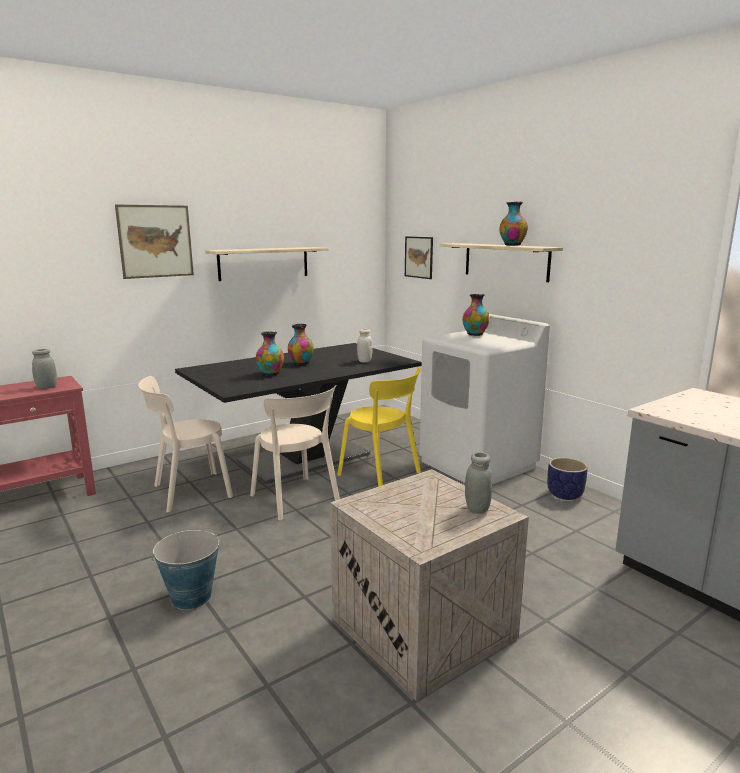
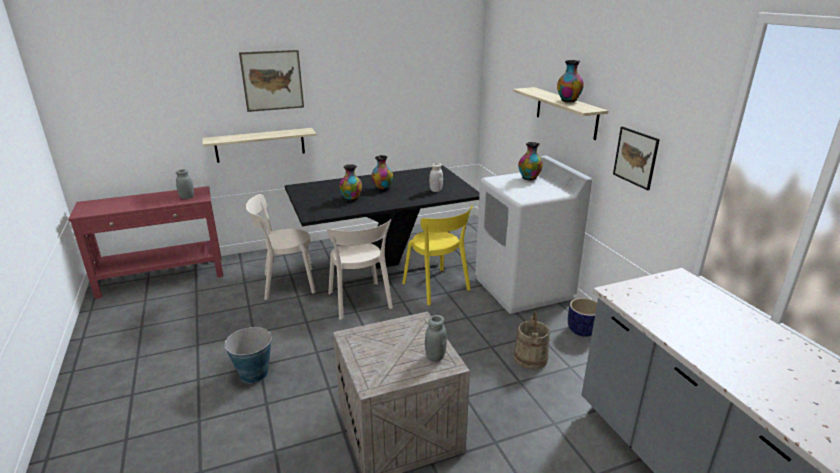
camera: 15 degrees right, 10 degrees up
(264, 263) = (365, 95): shelf -> shelf (260, 145)
(419, 257) = (505, 92): picture -> picture (635, 157)
(528, 528) = (530, 358): none -> beige bucket

